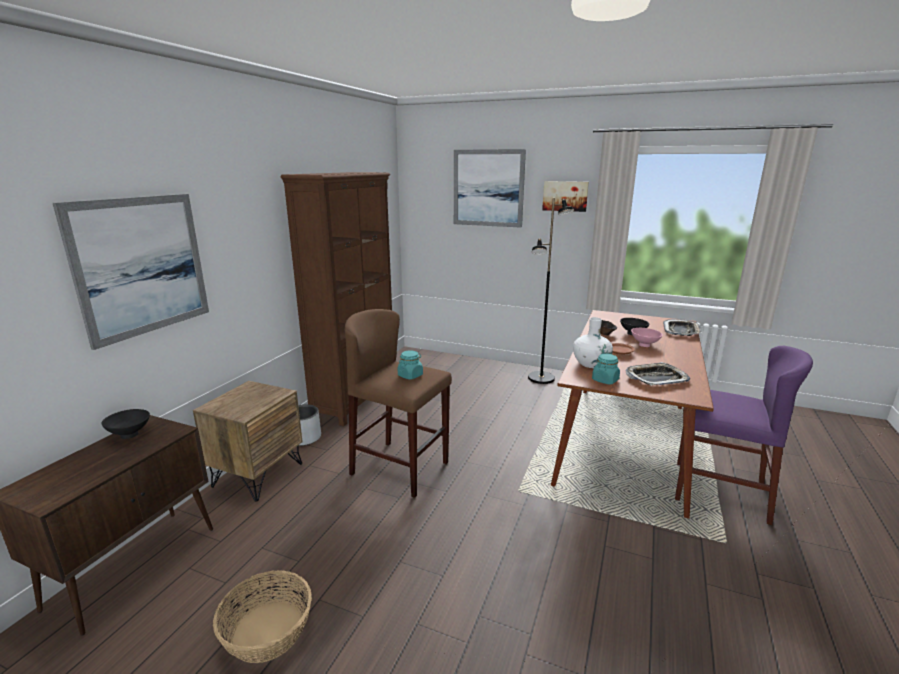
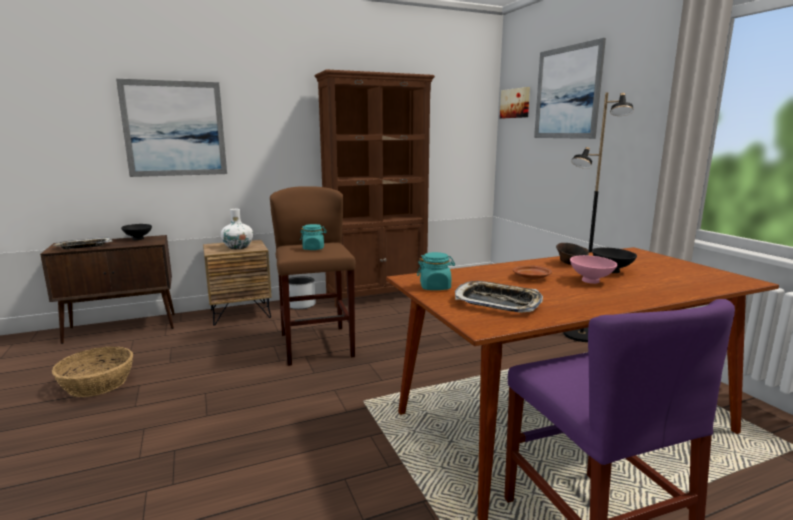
camera: 45 degrees right, 5 degrees down
(565, 196) = (644, 93): picture -> picture (515, 103)
(590, 364) = (465, 275): white vase -> white vase (238, 247)
(681, 331) = (704, 285): tray -> tray (83, 247)

